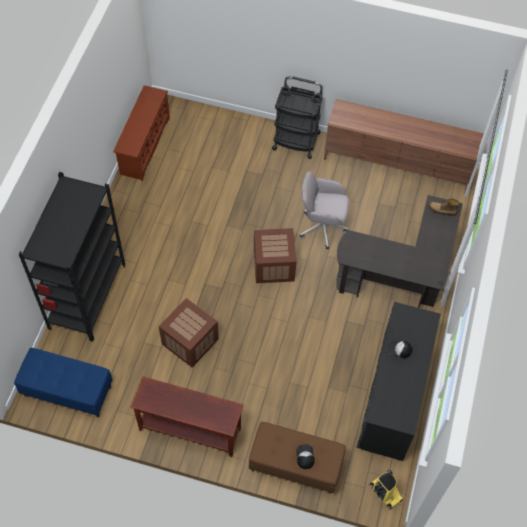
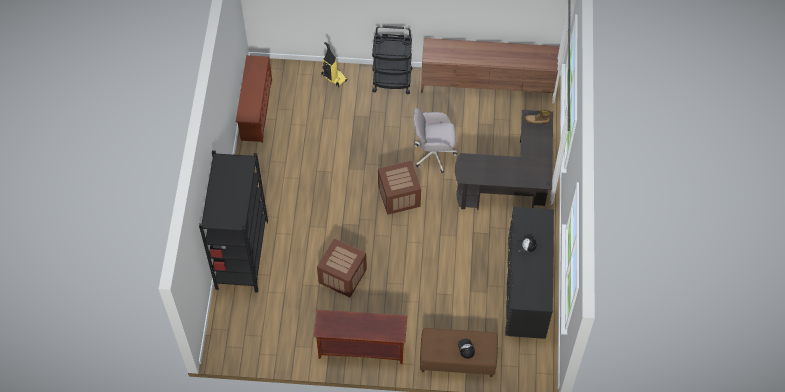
camera: 10 degrees left, 0 degrees up
(67, 391) = (247, 338): blue bench -> none
(384, 492) = (536, 367): vacuum cleaner -> vacuum cleaner (333, 78)

